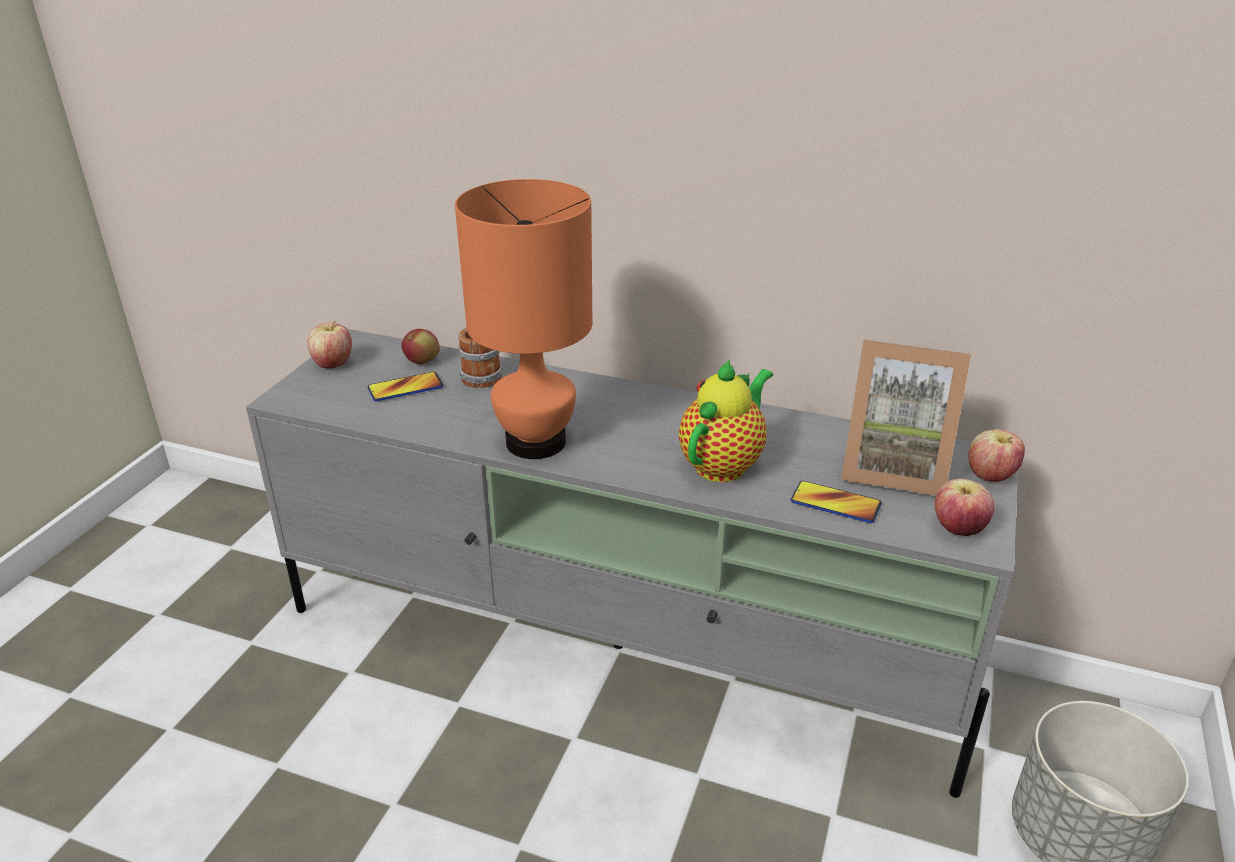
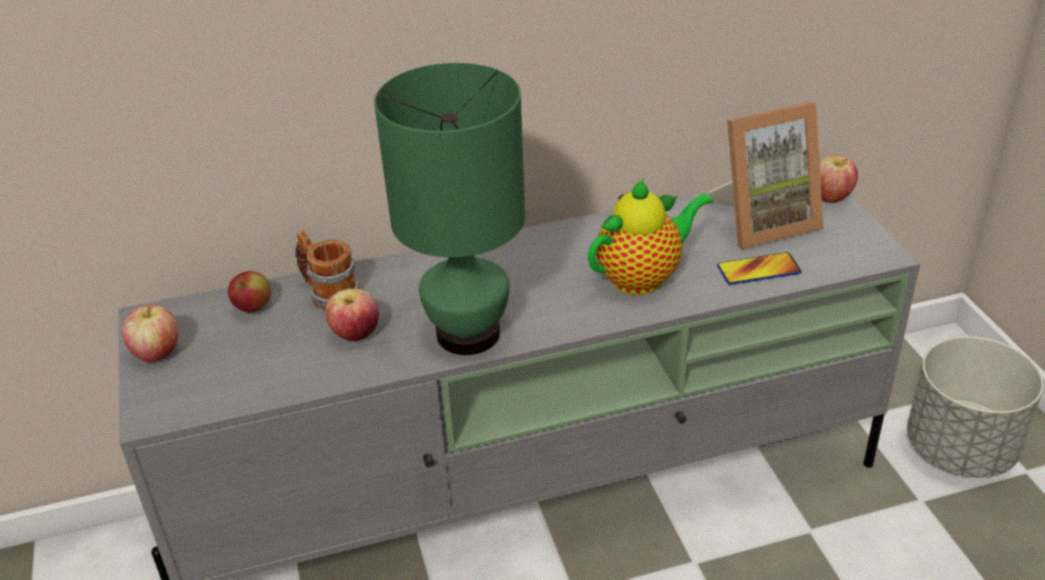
camera: 35 degrees left, 5 degrees up
(405, 388) = (272, 342): phone -> none
(537, 443) = (470, 334): orange table lamp -> green table lamp
(724, 464) = (643, 277): teapot -> teapot turned 60 degrees clockwise
(958, 529) = (856, 249): apple -> apple (355, 334)

